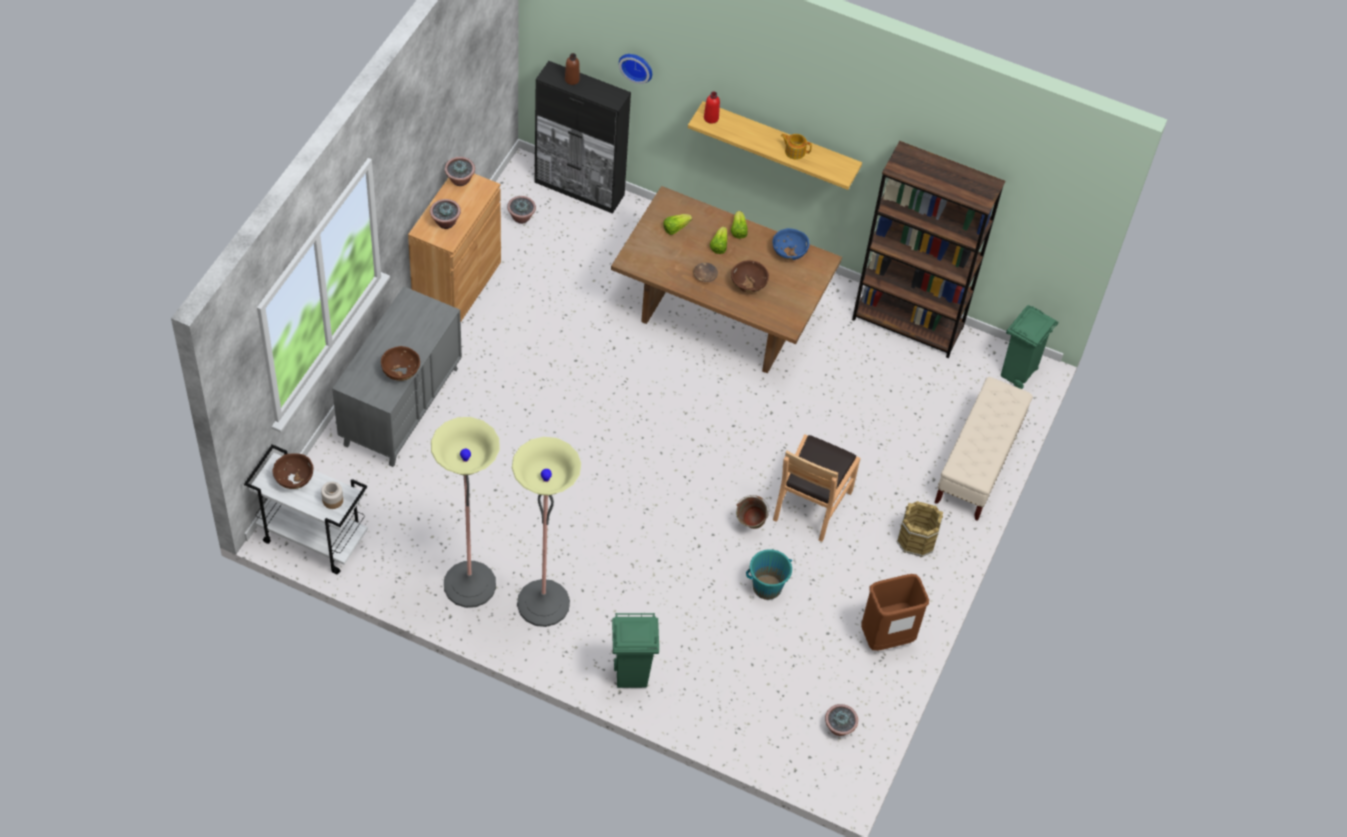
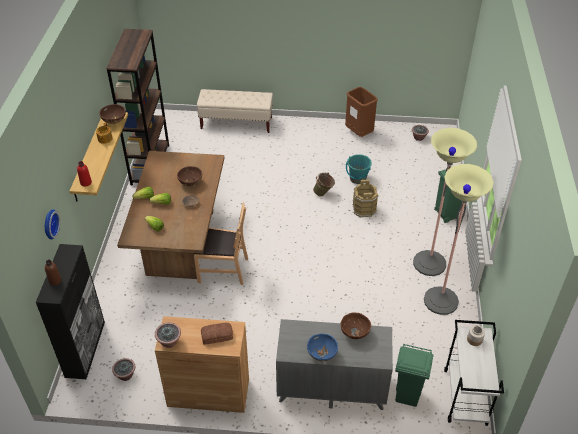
camera: 105 degrees left, 10 degrees down
(294, 480) = (474, 368): brown bowl -> brown bowl (114, 121)
(445, 222) = (217, 336): potted plant -> bread
(789, 253) = (156, 172): blue bowl -> blue bowl (322, 354)
(811, 504) = (295, 174): brown chair -> brown chair (223, 269)
(916, 540) = (295, 134): brown bucket -> brown bucket (364, 209)
(1017, 374) = (169, 120): green trash can -> green trash can (407, 396)

